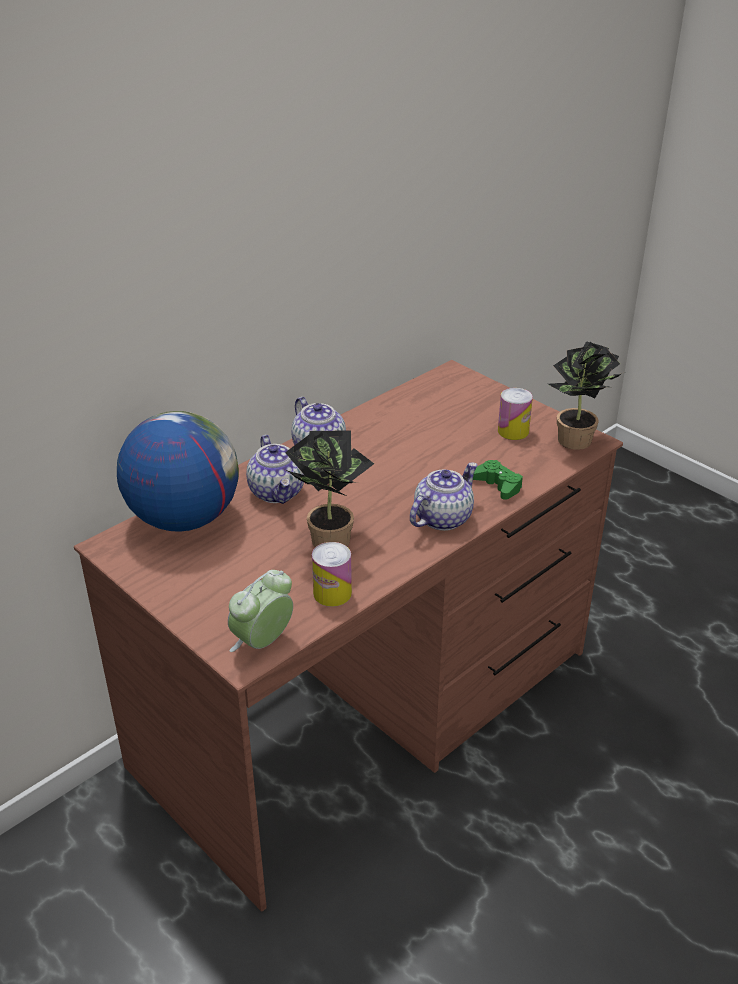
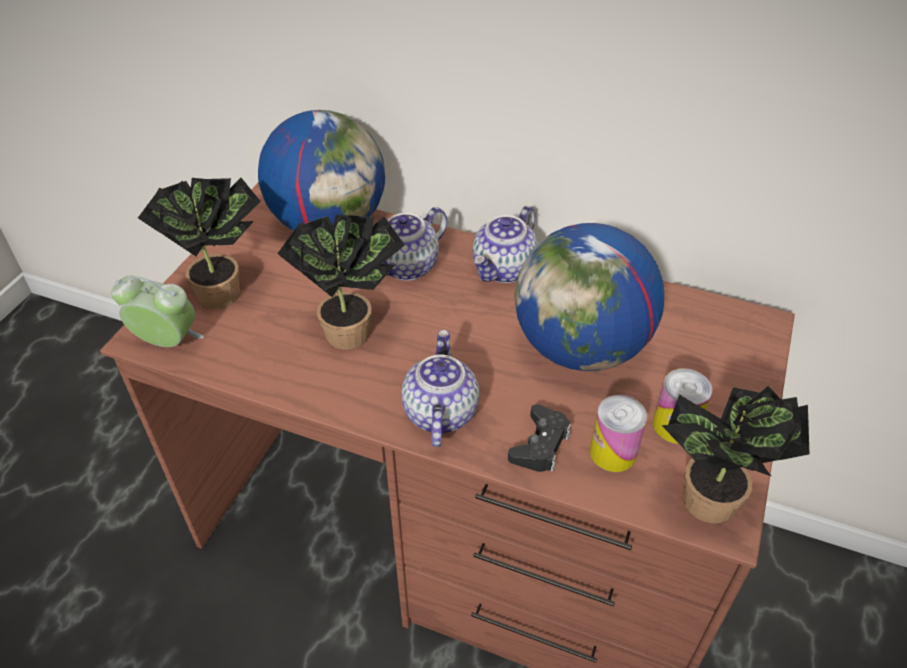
camera: 65 degrees right, 10 degrees up
(221, 597) = (224, 290): none -> potted plant
(332, 593) = (260, 365): can -> can (613, 452)
(424, 443) = (580, 348): none -> globe
(442, 518) = (439, 412): teapot -> teapot turned 105 degrees counterclockwise
(497, 485) = (540, 445): green game controller -> black game controller

